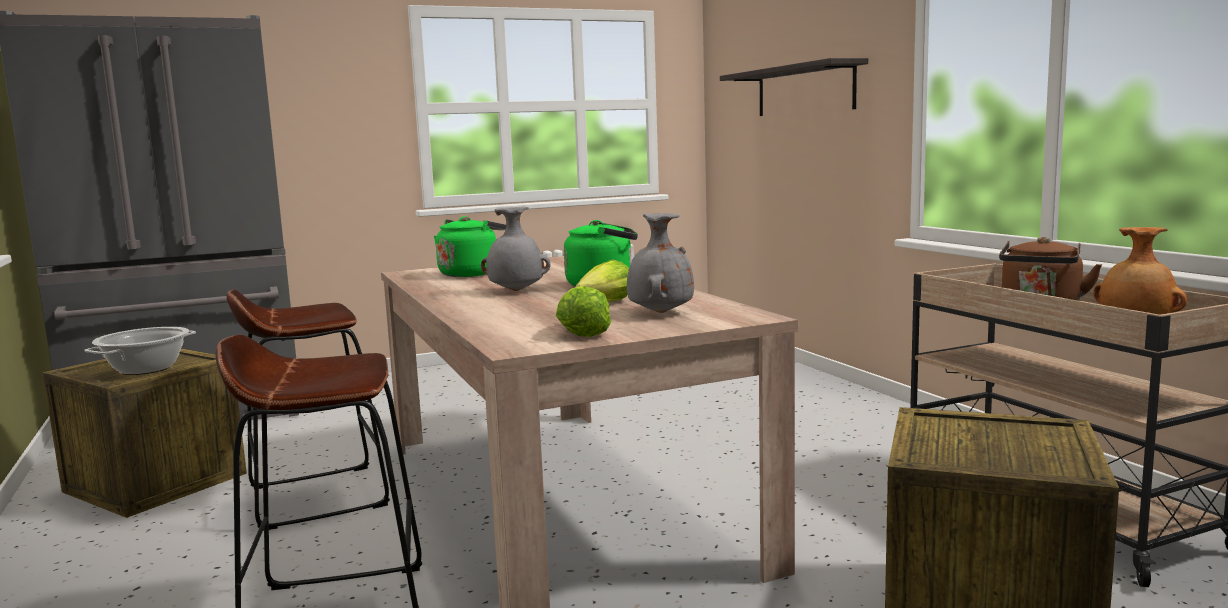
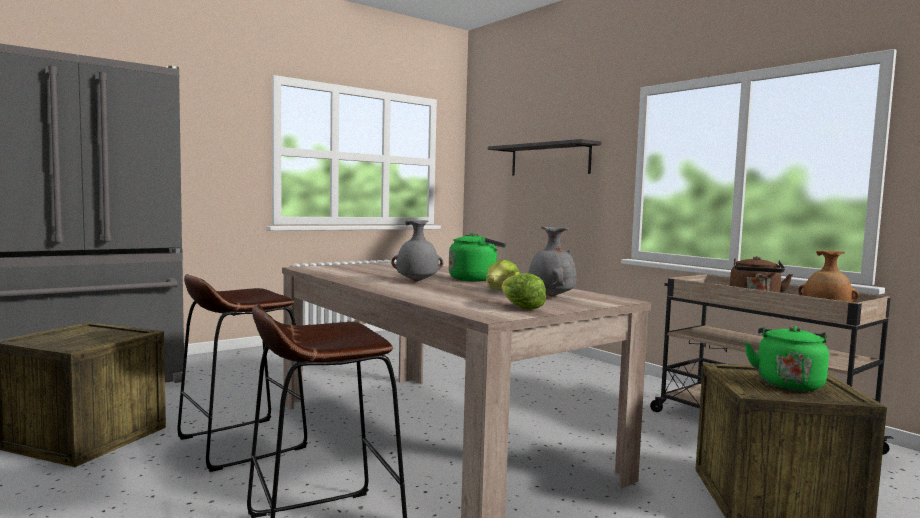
camera: 15 degrees left, 5 degrees down
(146, 369) = (92, 339): cooking pot -> none
(470, 273) = (358, 270): green kettle -> green kettle (788, 383)

